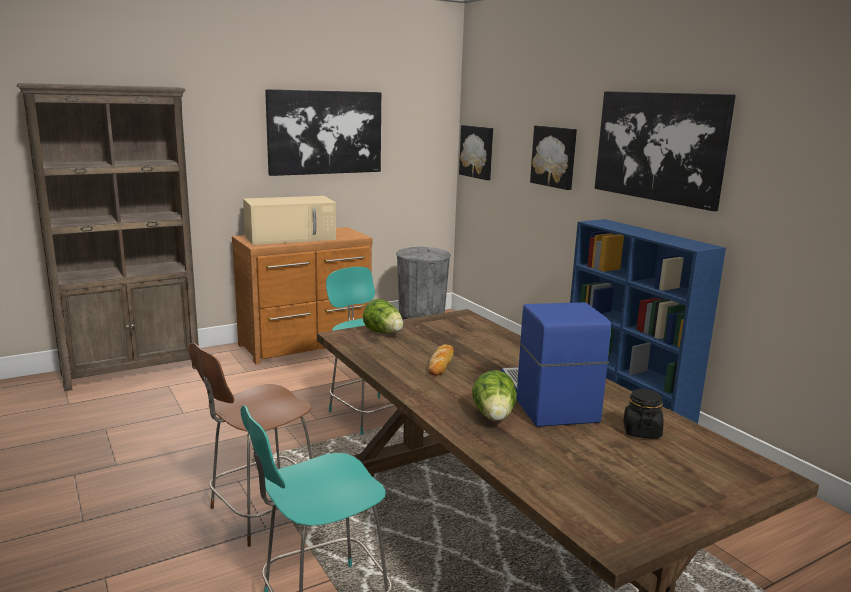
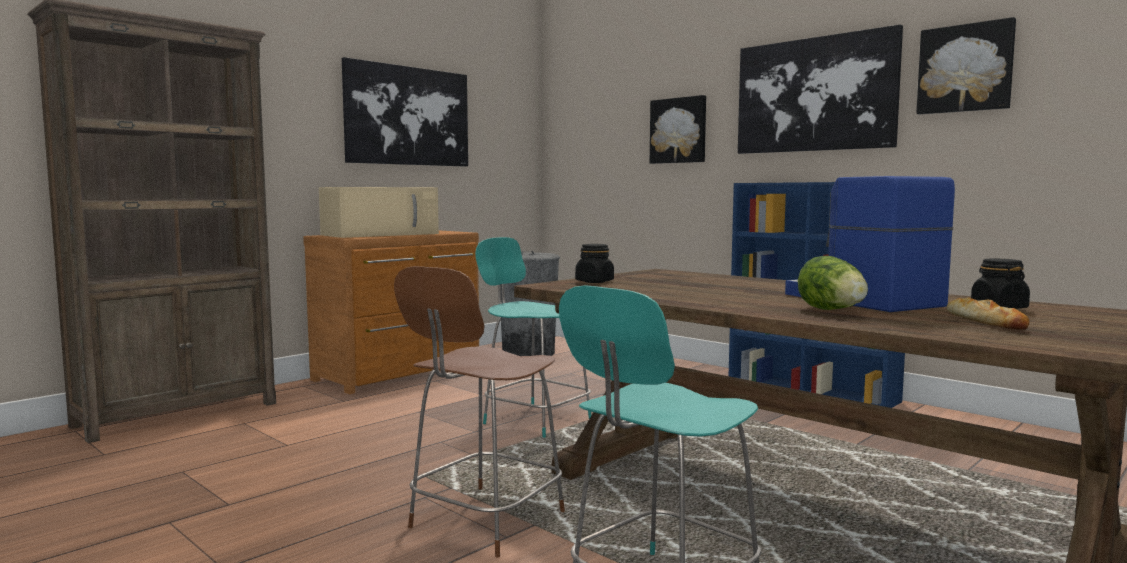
camera: 15 degrees left, 10 degrees down
(384, 333) = (594, 281): lettuce -> black jar
(441, 363) = (700, 291): bread -> bread (984, 321)
(477, 152) = (571, 145): picture -> picture (965, 68)

